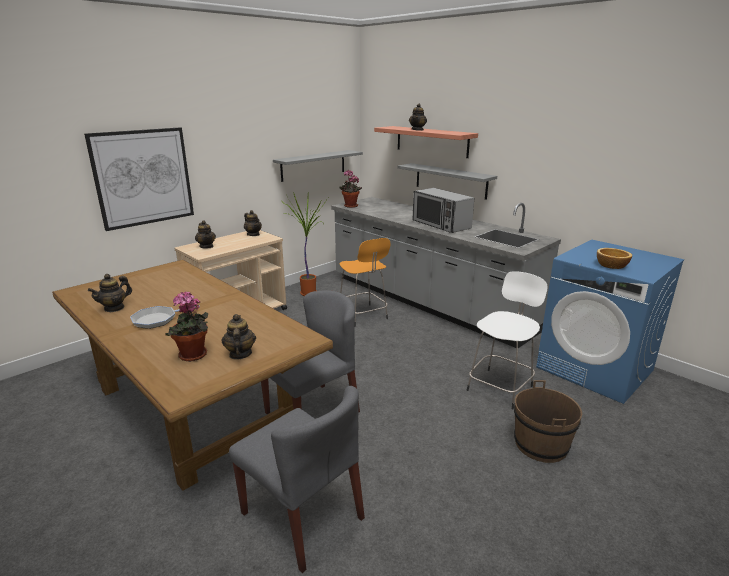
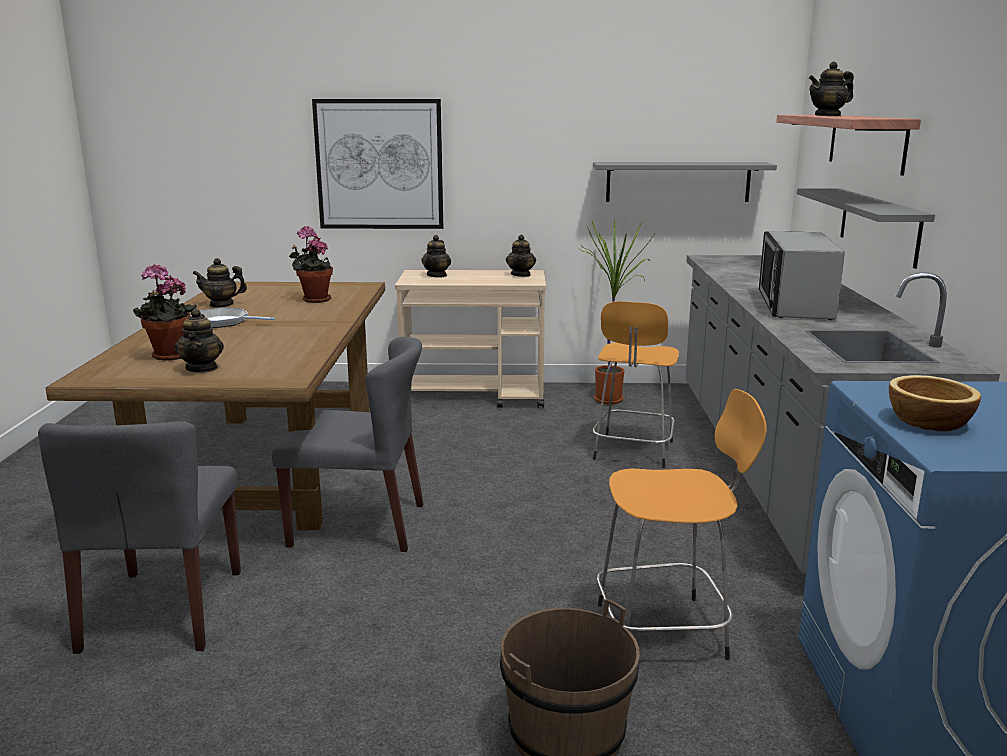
camera: 45 degrees right, 5 degrees down
(240, 354) = (202, 368): teapot -> teapot turned 135 degrees clockwise
(350, 206) = (712, 260): potted plant -> potted plant (314, 300)
(501, 387) = (666, 630): white stool -> orange stool

